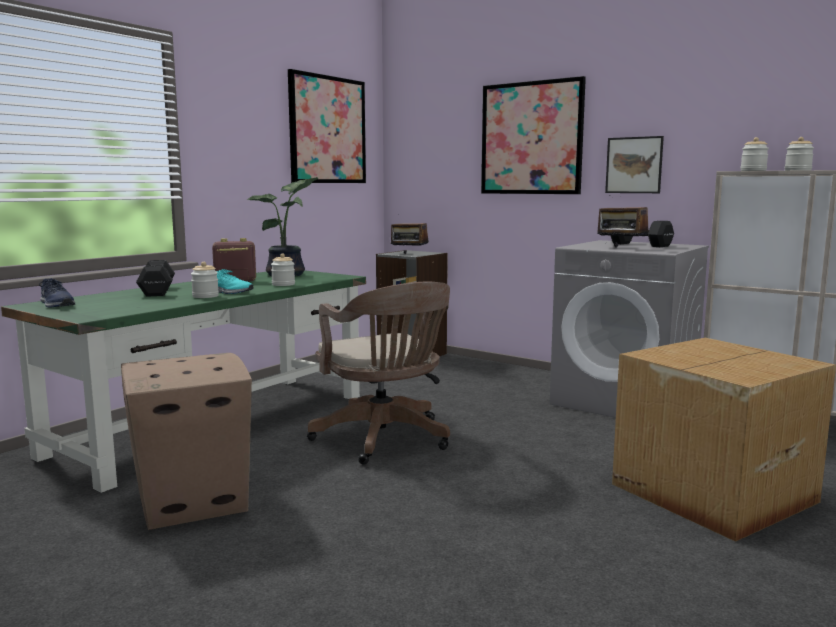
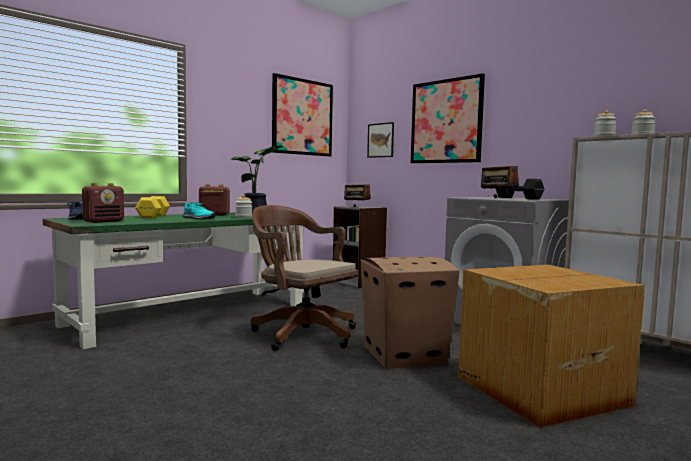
camera: 10 degrees right, 5 degrees down
(107, 308) = (104, 221): none -> radio
(158, 291) = (154, 216): black dumbbell -> yellow dumbbell
(190, 501) = (136, 360): cardboard box -> cardboard box (403, 355)
(205, 296) = (179, 219): jar -> none
(385, 439) = (301, 333): brown office chair -> brown office chair turned 150 degrees clockwise
(634, 165) = (519, 139): picture -> picture (380, 140)

